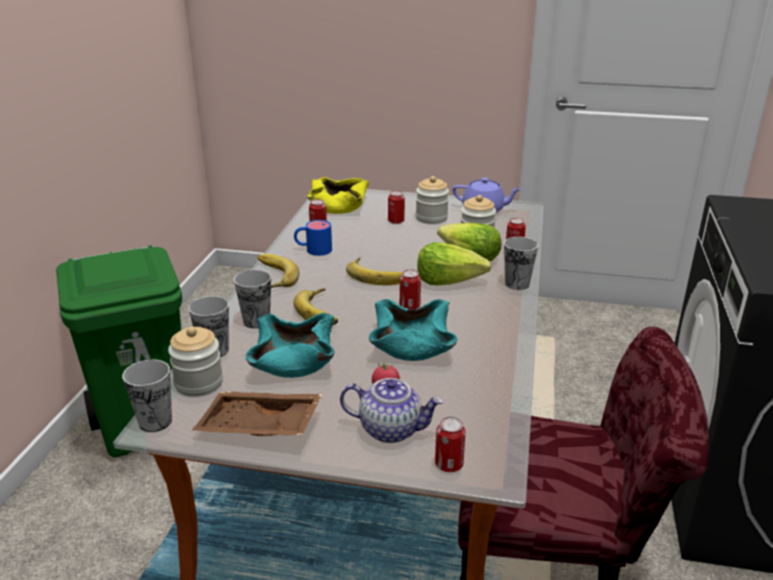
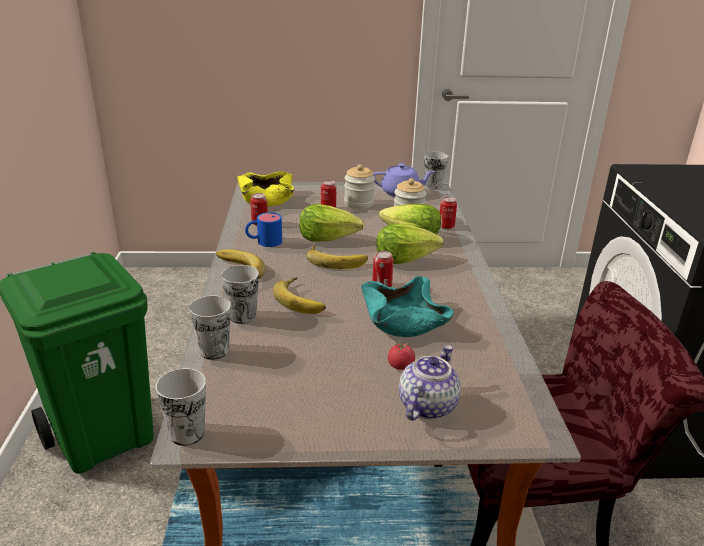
camera: 15 degrees left, 0 degrees up
(199, 383) = (214, 386): jar -> none
(259, 428) = (298, 423): brown tray -> none
(293, 360) = (298, 351): turquoise bowl -> none
(380, 252) = (328, 238): none -> lettuce
(391, 429) = (426, 405): teapot -> teapot turned 60 degrees counterclockwise
(449, 464) = (496, 431): can -> none
(517, 284) = (465, 256): cup -> cup (433, 186)

